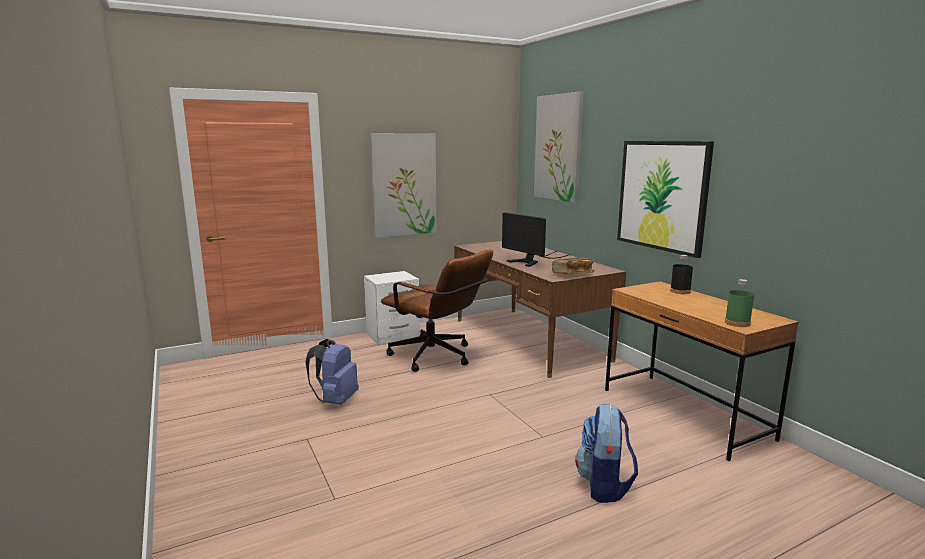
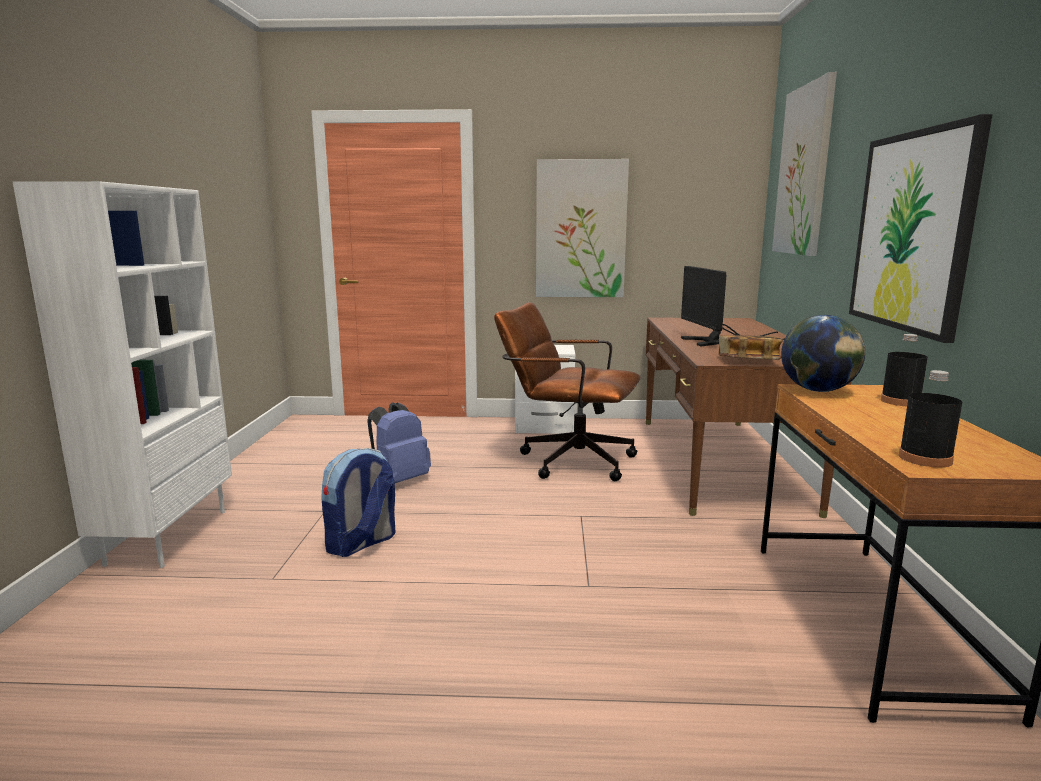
camera: 30 degrees right, 0 degrees up
(193, 497) = (167, 536): none -> white bookcase
(437, 358) = (567, 460): brown office chair -> brown office chair turned 135 degrees clockwise
(604, 486) = (598, 679): backpack -> backpack (361, 543)
(637, 290) = (818, 391): none -> globe
(737, 323) = (925, 458): green bottle -> black bottle

